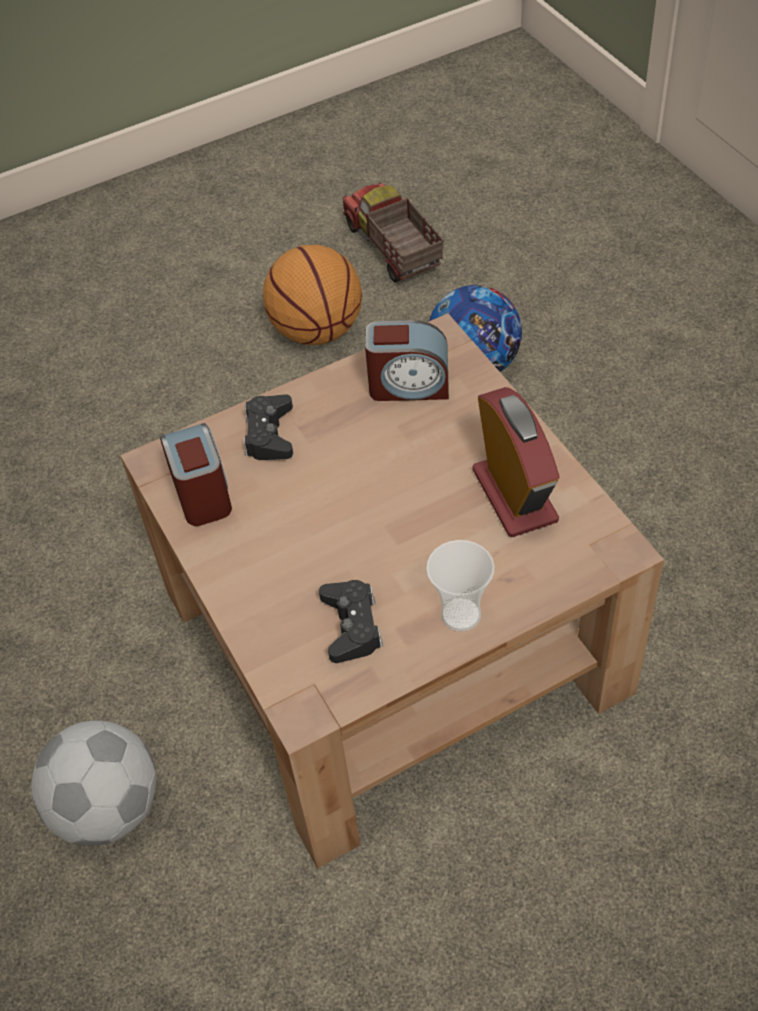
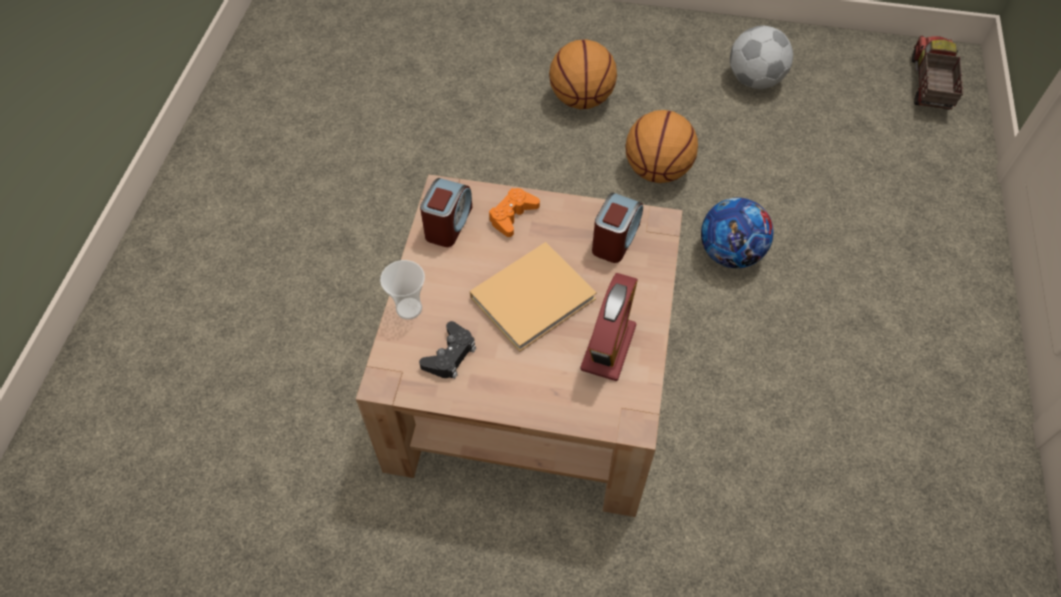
camera: 35 degrees right, 5 degrees up
(110, 808) = (317, 362): football -> football (755, 81)
(159, 308) = (582, 99): none -> basketball
(269, 434) = (512, 215): black game controller -> orange game controller
(383, 499) = (535, 296): none -> beige book
(392, 250) = (749, 147): toy truck -> toy truck (928, 85)
(409, 385) = (615, 239): alarm clock -> alarm clock turned 105 degrees counterclockwise
(461, 614) = (511, 393): cup -> cup (409, 308)

